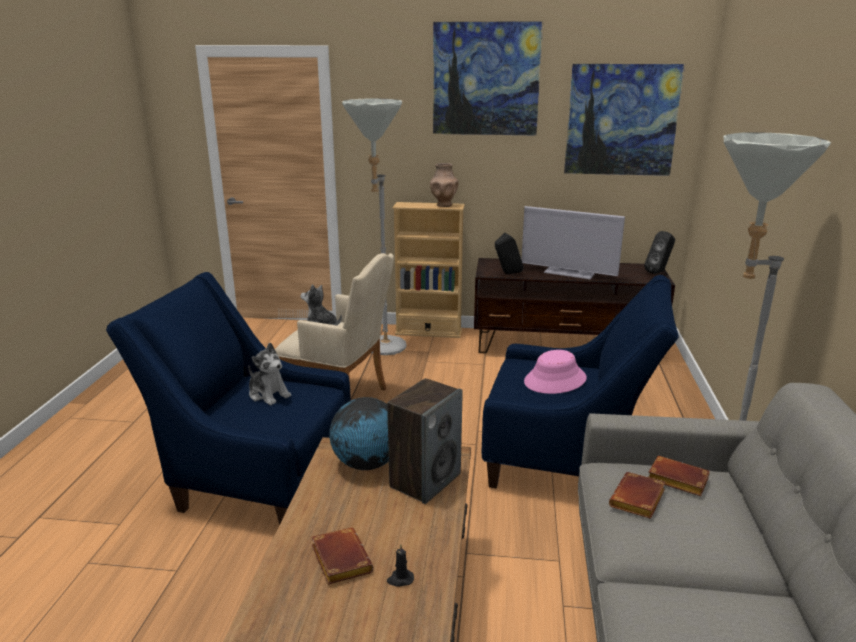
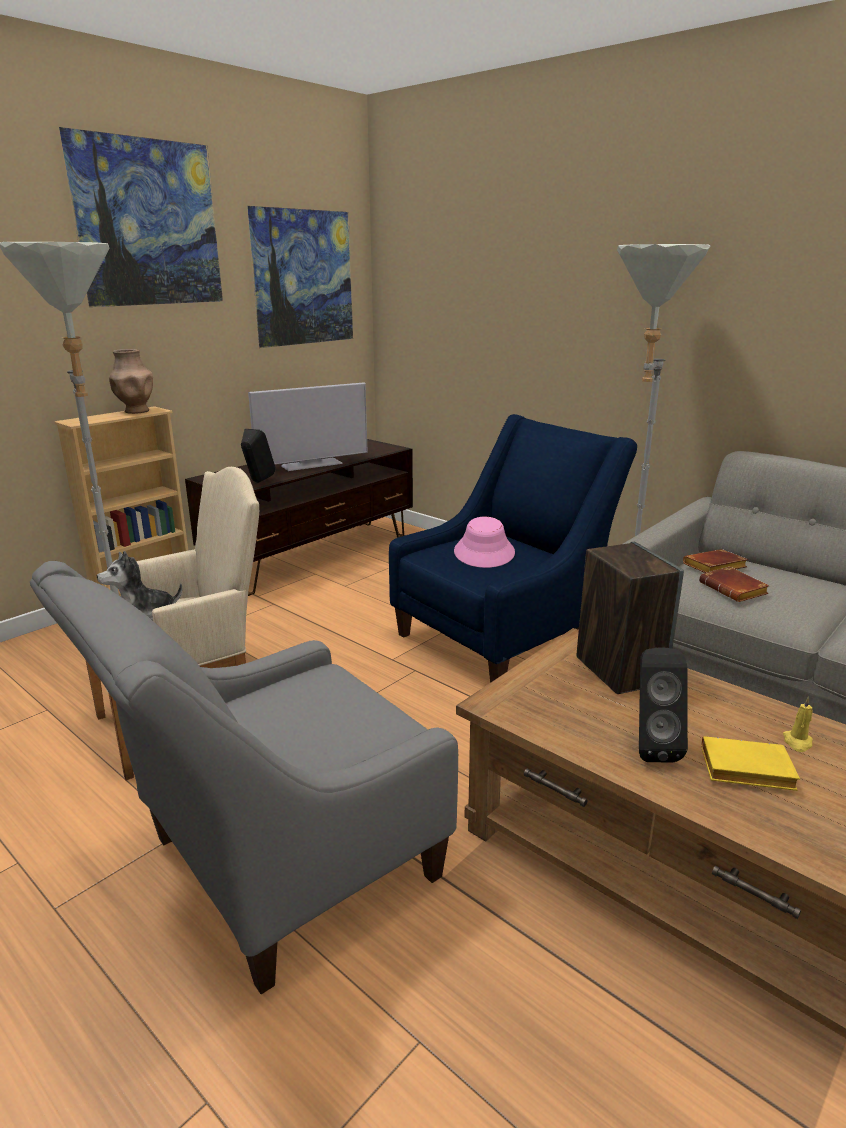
camera: 55 degrees left, 0 degrees up
(254, 478) = (274, 868): blue armchair -> grey armchair
(268, 394) = (272, 716): plush toy -> none
(339, 559) = (744, 771): brown book -> yellow book
(366, 464) = (553, 694): globe -> none
(400, 579) = (797, 742): black candle -> yellow candle
(659, 272) = (377, 443): black speaker -> black speaker (650, 746)

